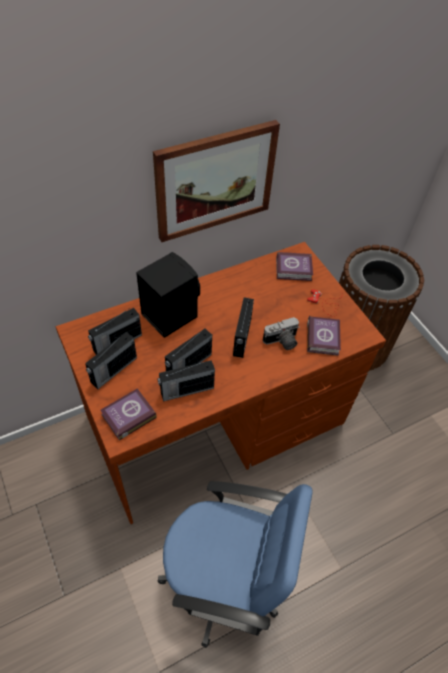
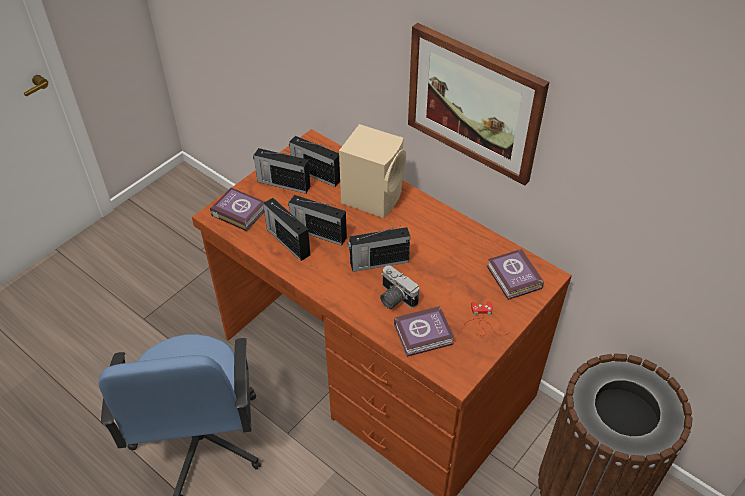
camera: 70 degrees right, 5 degrees down
(169, 314) = (373, 196): black speaker -> beige speaker

